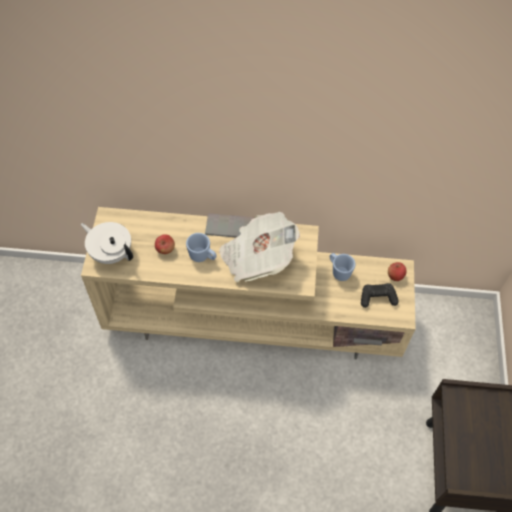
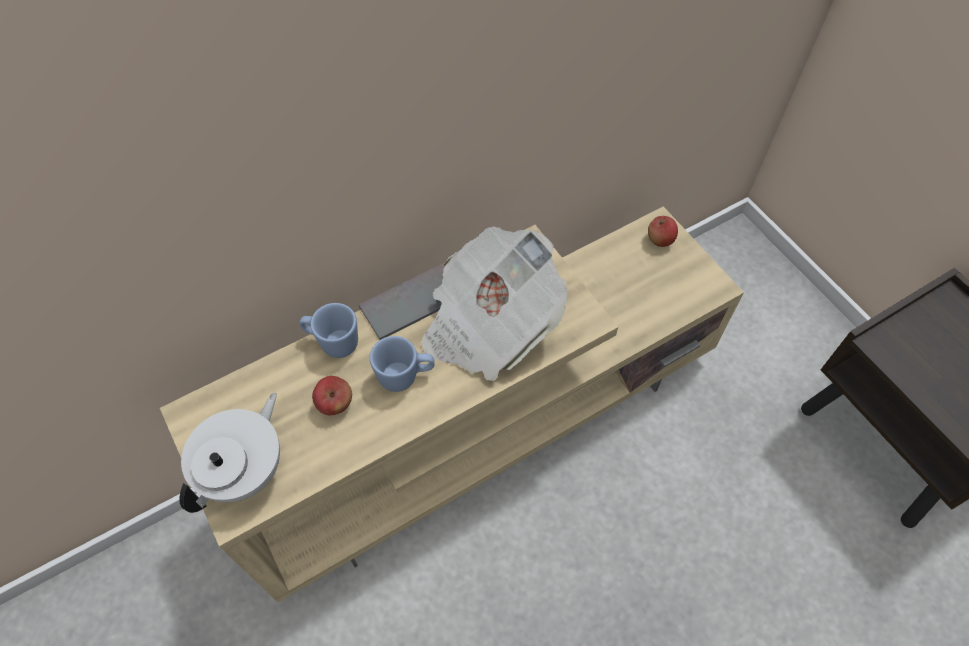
camera: 35 degrees left, 0 degrees up
(111, 253) = (245, 470): white teapot -> white teapot turned 120 degrees clockwise
(339, 271) = (586, 279): blue mug -> blue mug (333, 342)
(377, 298) = (664, 282): black game controller -> none

